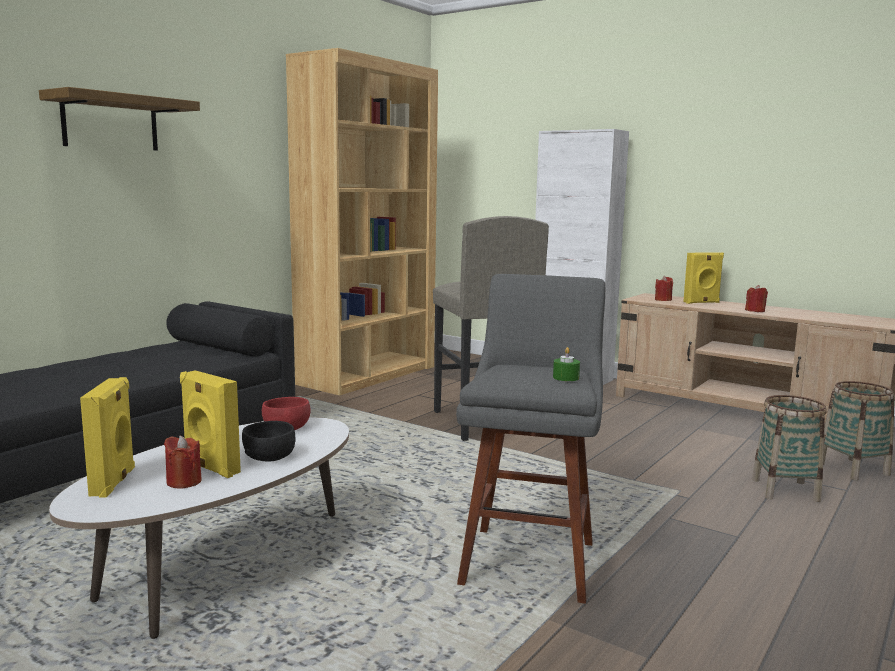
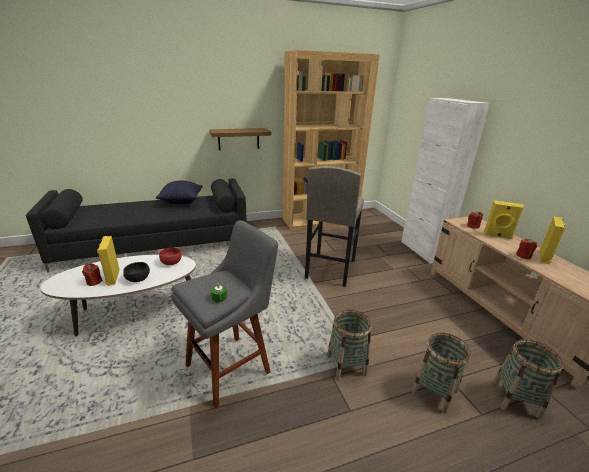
camera: 35 degrees right, 15 degrees up
(110, 123) = (184, 96): shelf -> shelf (238, 139)
(114, 482) = (79, 273): yellow speaker -> yellow speaker (545, 257)
(126, 357) = (181, 202): none -> black pillow
(667, 502) = (346, 365): none -> basket

